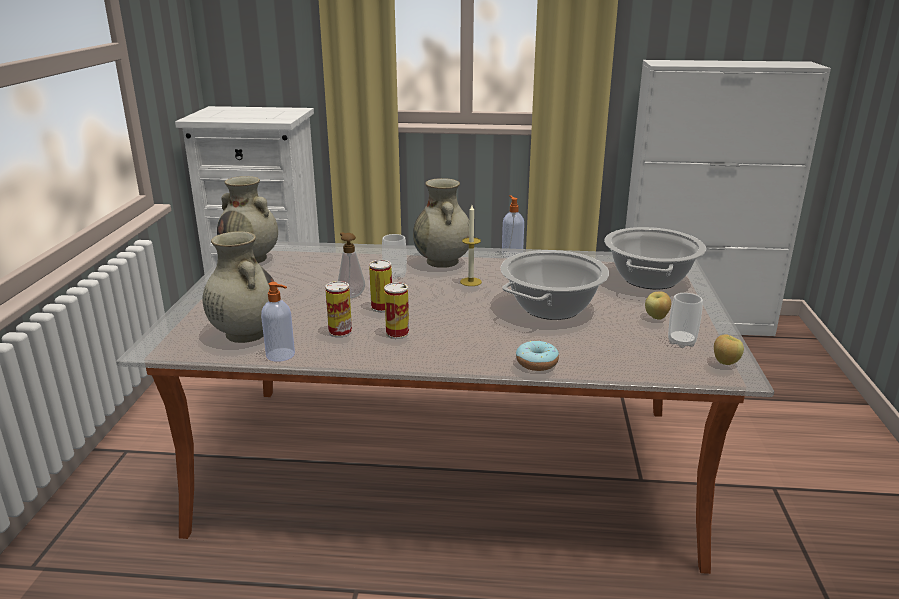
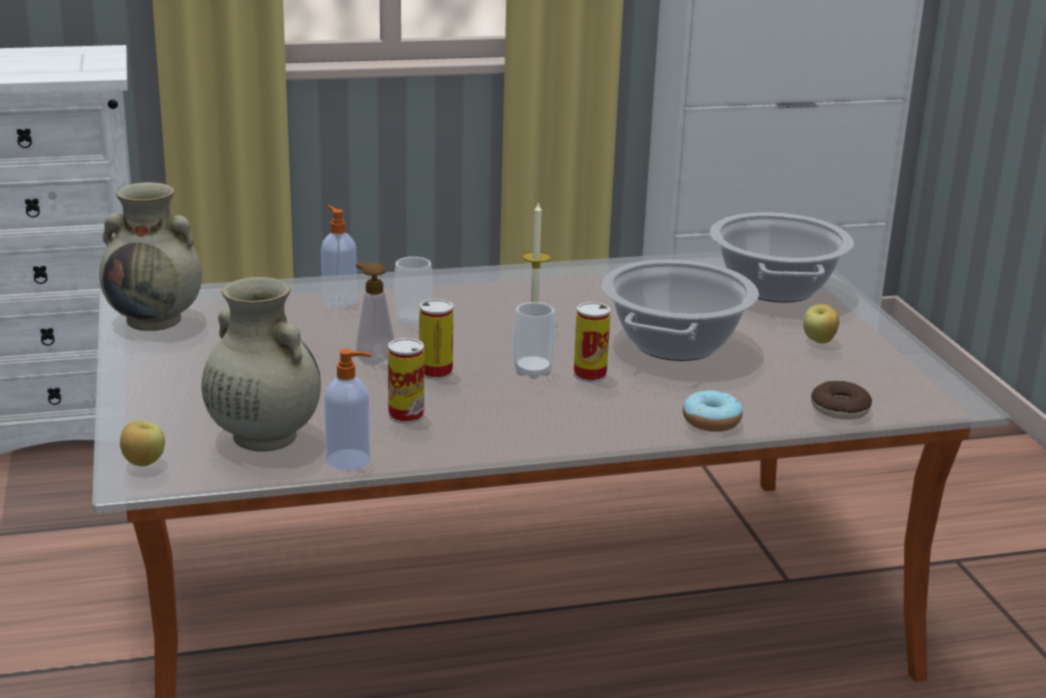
camera: 20 degrees left, 0 degrees up
(397, 333) = (491, 406): can -> can (590, 375)
(443, 262) = (468, 293): beige vase -> none
(511, 254) = (560, 270): soap dispenser -> soap dispenser (339, 301)
(638, 367) = (839, 409): none -> donut
(681, 342) = (870, 370): cup -> cup (532, 372)
(725, 363) = (937, 389): apple -> apple (143, 463)

